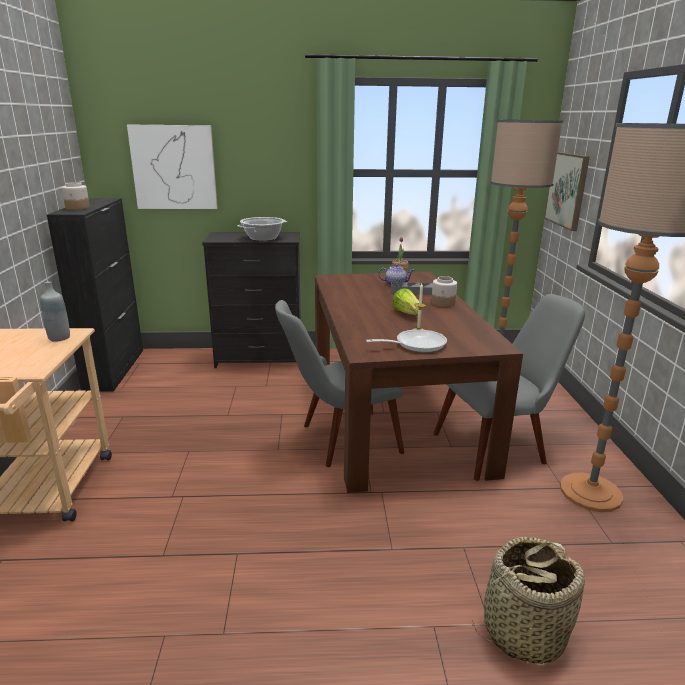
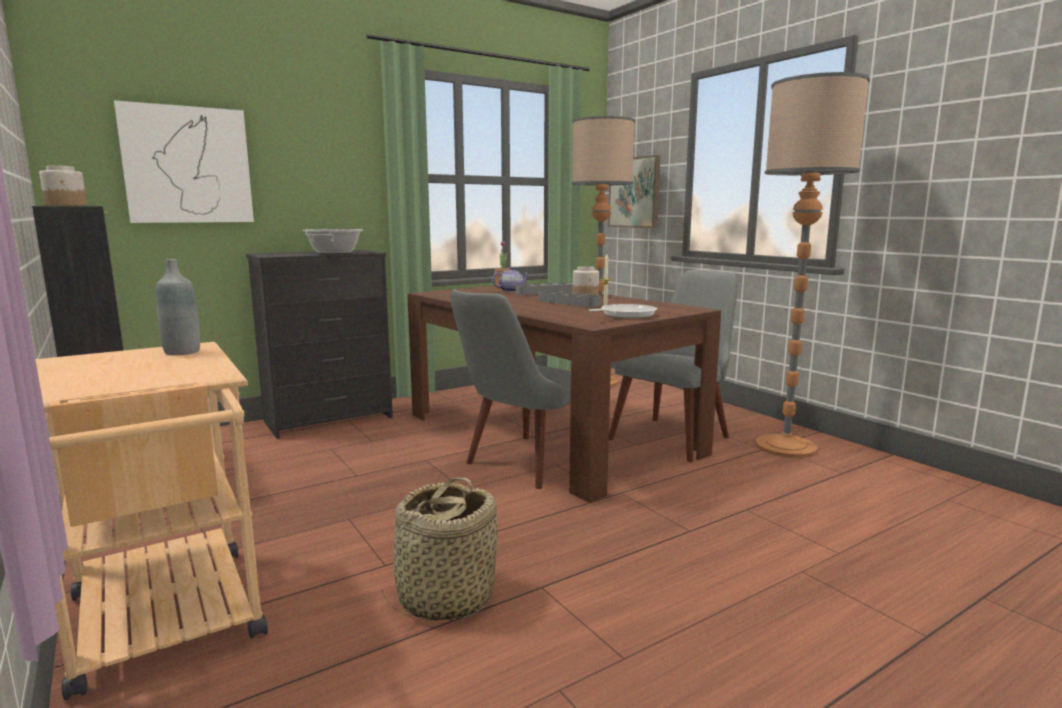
camera: 30 degrees left, 10 degrees down
(407, 313) = (569, 303): lettuce -> grey tray
(523, 631) = (866, 548): basket -> basket (445, 597)

